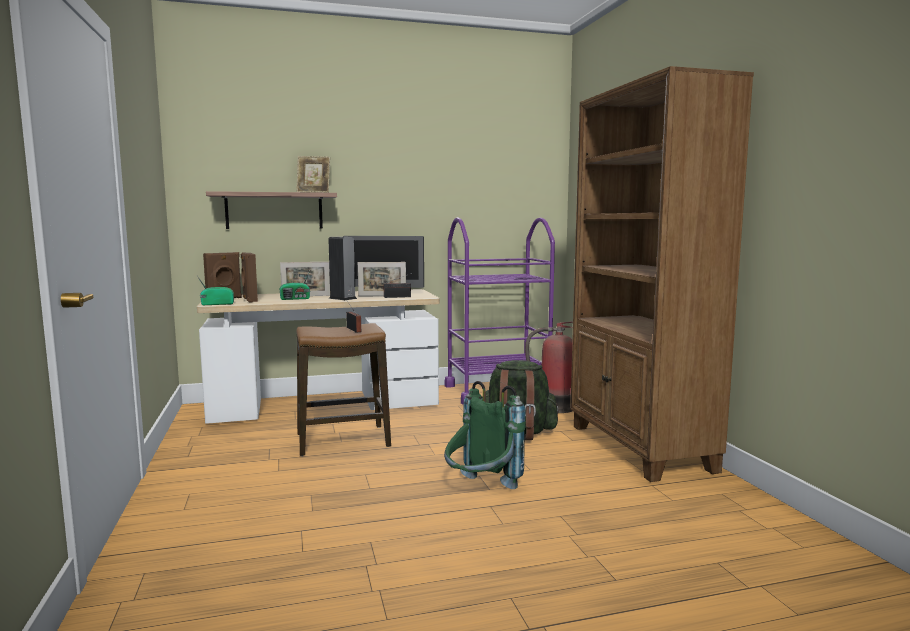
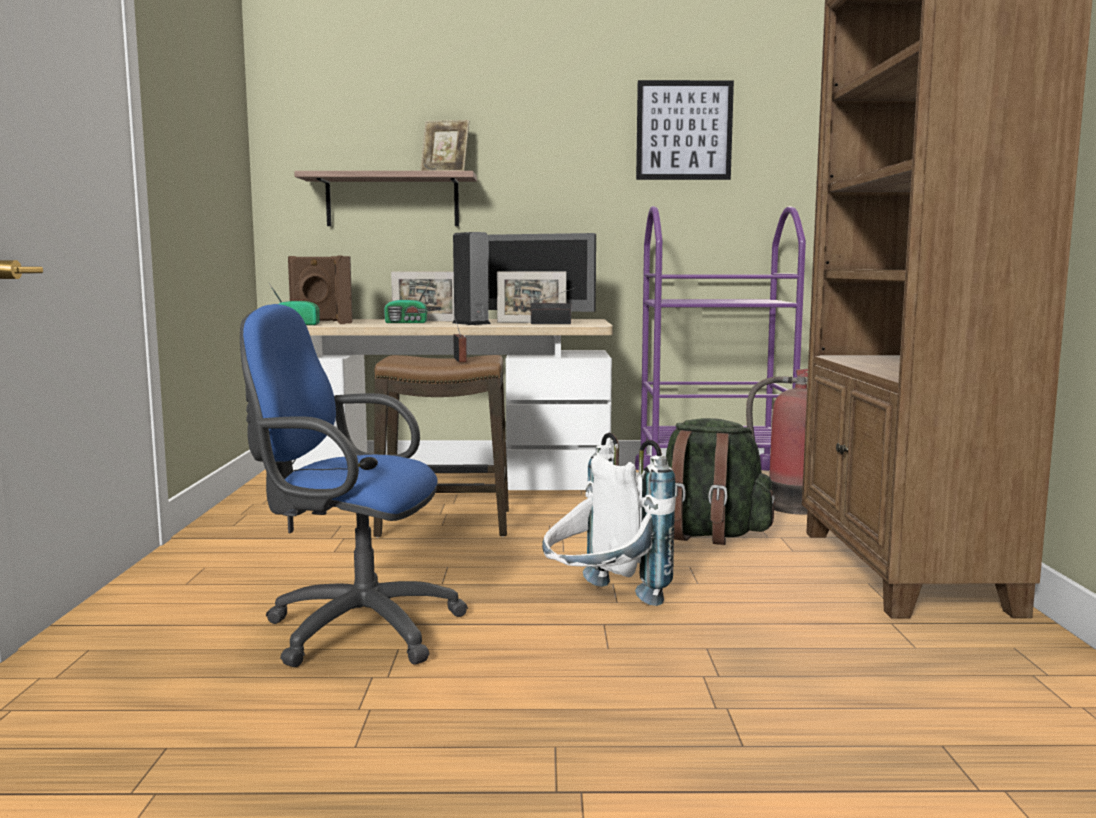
camera: 15 degrees right, 0 degrees up
(330, 530) = (353, 628): none -> blue office chair
(470, 166) = (684, 130): none -> picture
(481, 491) = (602, 603): green backpack -> white backpack

